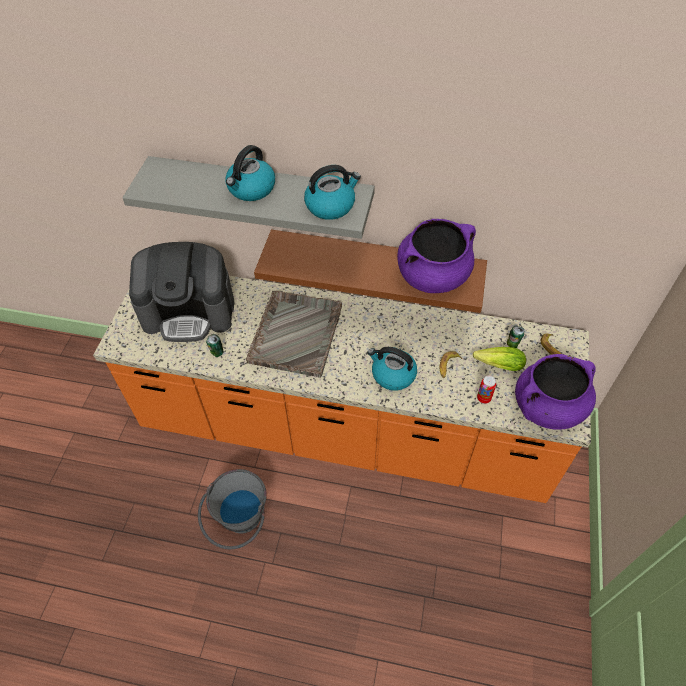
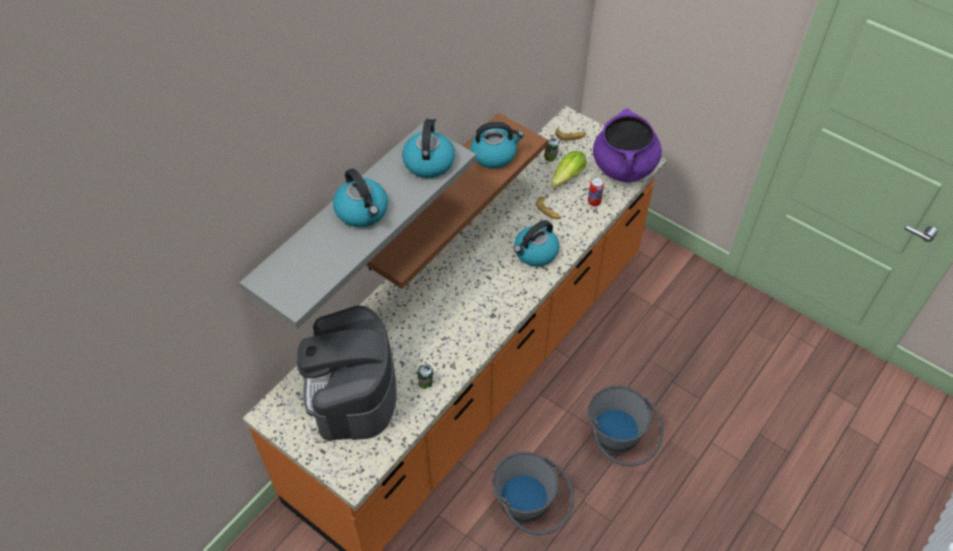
camera: 65 degrees left, 0 degrees up
(189, 311) = (352, 392): coffee machine -> coffee machine turned 150 degrees clockwise
(296, 333) = (442, 307): grey tray -> none
(333, 572) = (619, 444): none -> grey bucket
(433, 276) = (494, 155): purple cooking pot -> kettle

